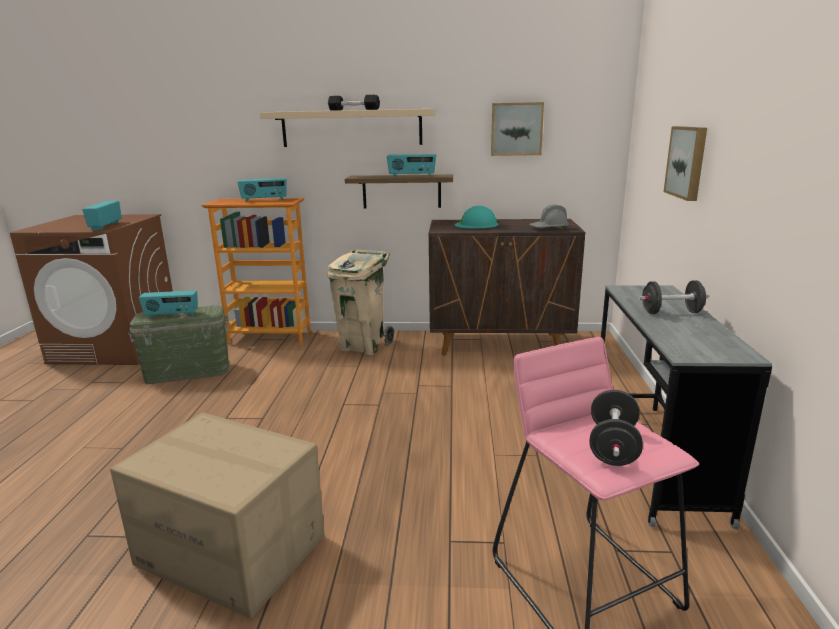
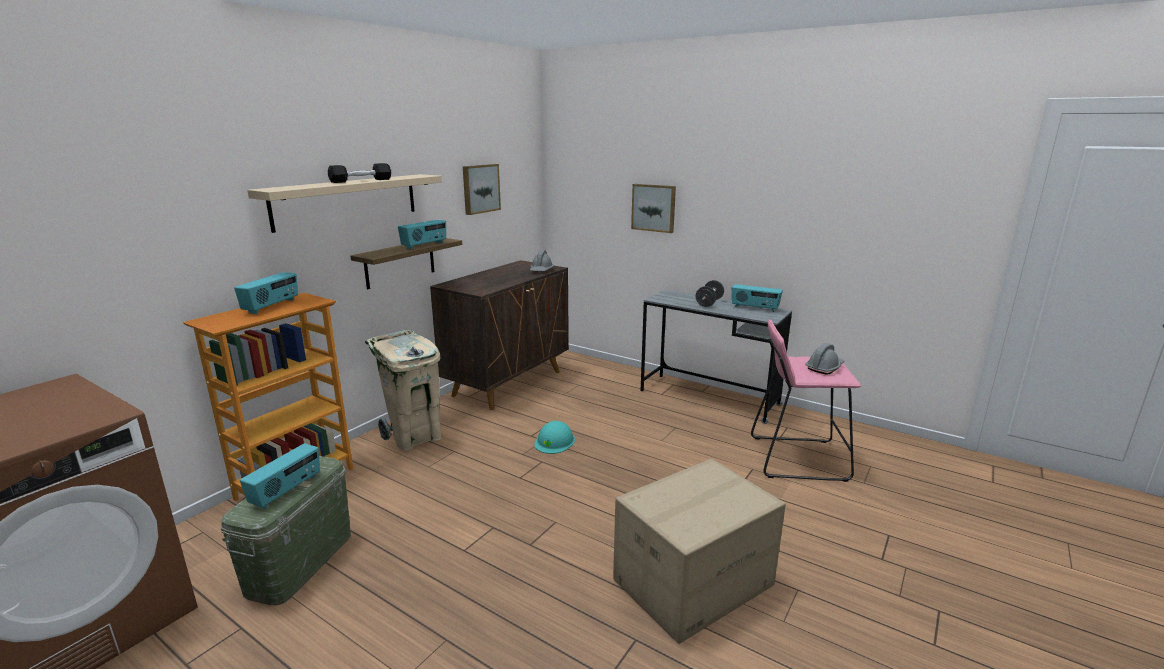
camera: 60 degrees left, 0 degrees up
(105, 226) = (82, 413): radio -> radio (754, 308)
(476, 224) = (485, 280): turquoise hard hat -> turquoise hard hat (554, 441)
(613, 446) = (824, 367): black dumbbell -> grey hard hat

